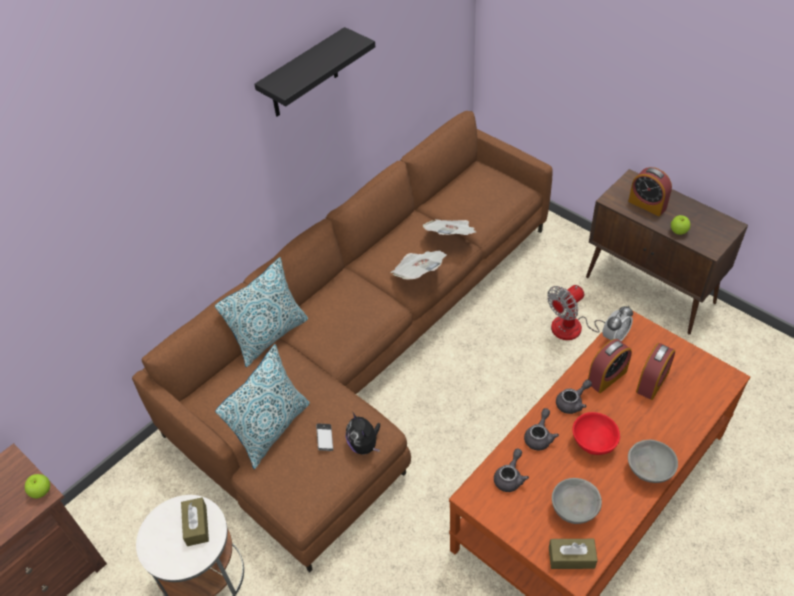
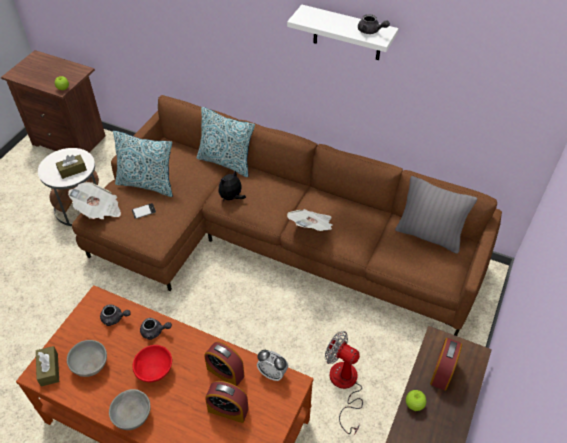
camera: 70 degrees right, 0 degrees up
(304, 75) = (347, 33): black shelf -> white shelf
(364, 445) = (144, 235): plush toy -> plush toy (231, 197)
(451, 237) = (362, 240): newspaper -> newspaper (99, 210)
(462, 186) = (429, 235): none -> grey pillow
(572, 402) = (192, 350): grey teapot -> grey teapot (371, 31)

